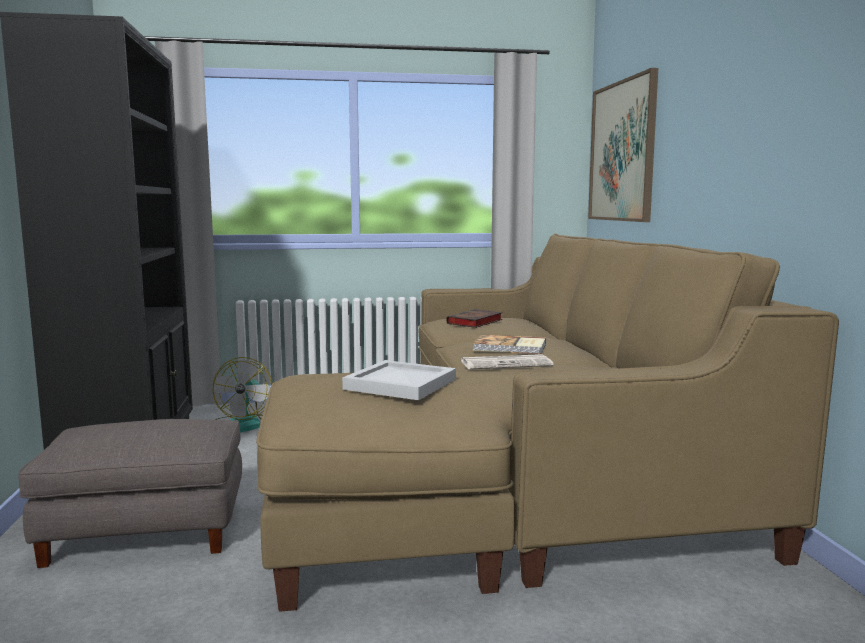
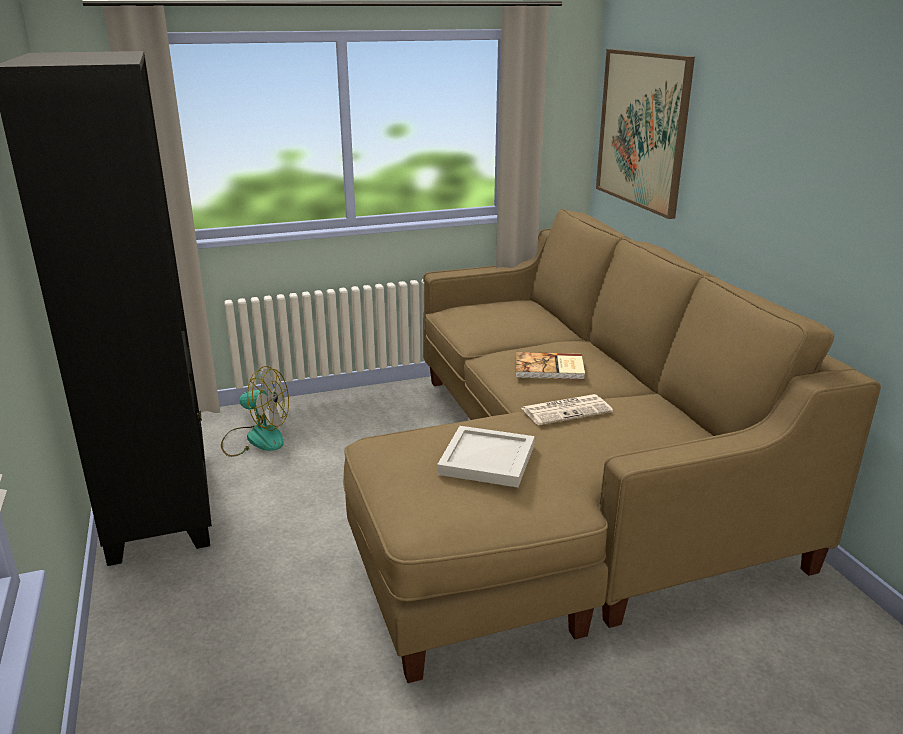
camera: 10 degrees left, 15 degrees up
(144, 531) = (232, 602): grey ottoman -> none
(243, 424) = (256, 438): fan -> fan turned 75 degrees counterclockwise
(474, 322) = (491, 318): book -> none

